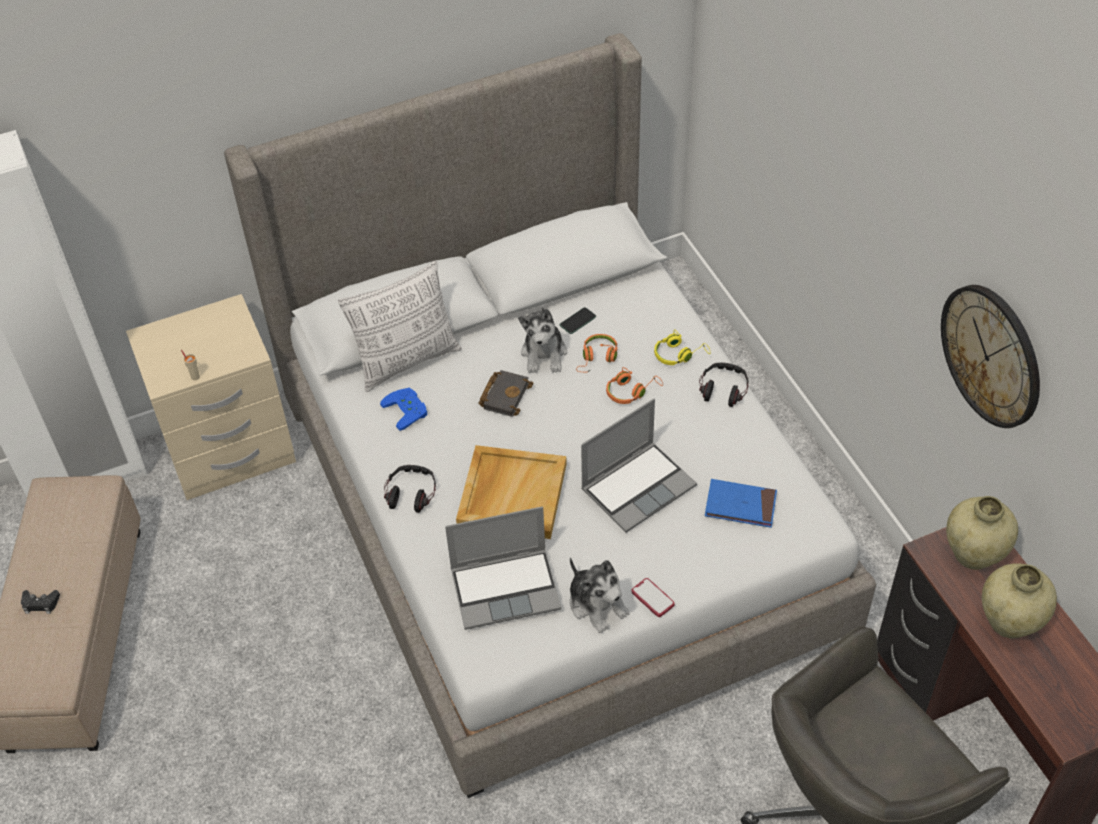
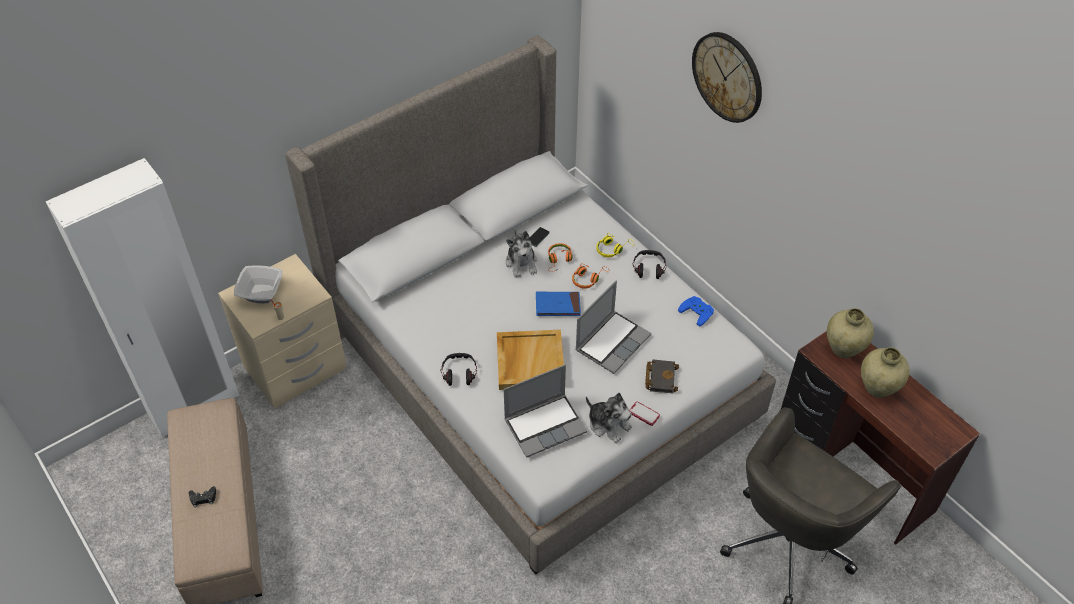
camera: 15 degrees left, 0 degrees up
(179, 340) = (260, 293): none -> bowl
(407, 361) = (428, 282): pillow -> none
(408, 410) = (439, 316): blue game controller -> blue game controller (698, 311)
(504, 395) = (503, 295): black book -> black book (660, 377)
(740, 505) = (683, 343): blue book -> blue book (558, 305)
(991, 355) = (841, 217): wall clock -> wall clock (727, 77)

